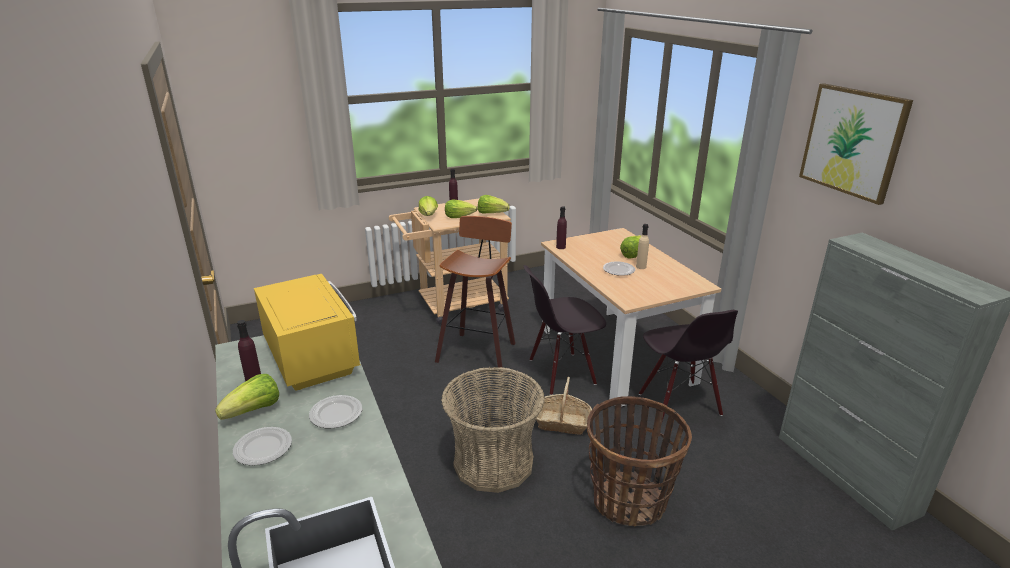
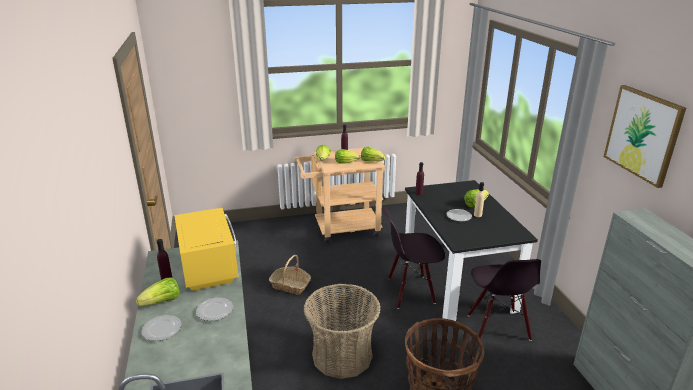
camera: 10 degrees right, 0 degrees up
(478, 351) = (350, 267): stool -> none
(562, 422) = (401, 331): basket -> basket (290, 285)
(615, 355) = (457, 281): beige dining table -> black dining table

